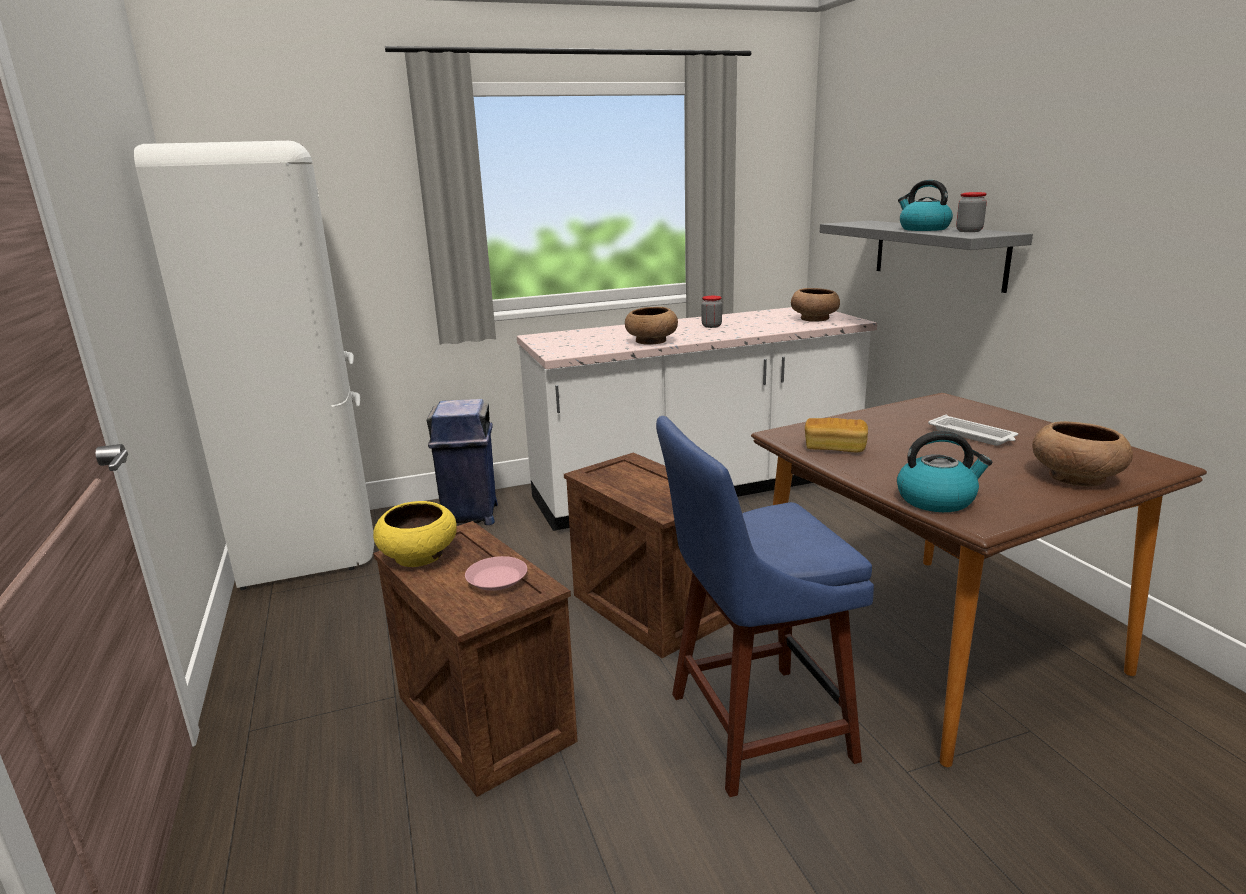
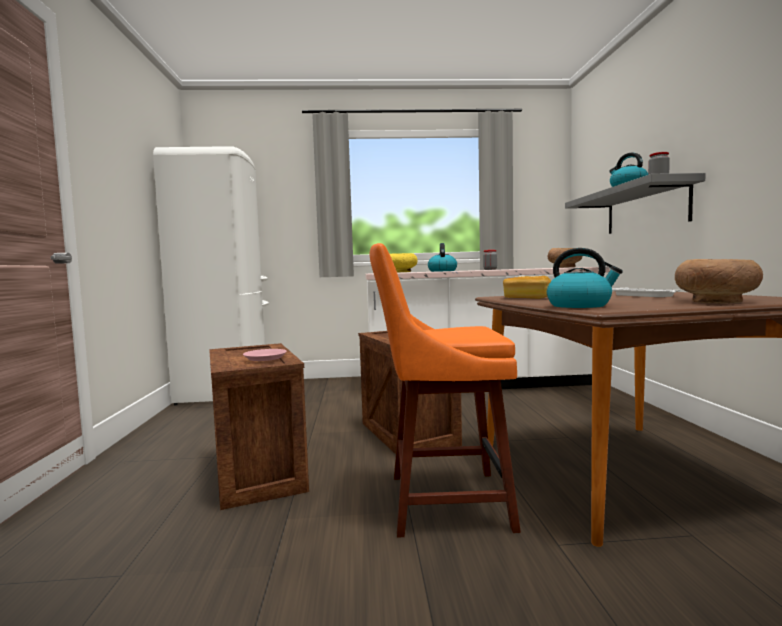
camera: 15 degrees right, 15 degrees down
(420, 556) = (232, 350): yellow bowl -> yellow bowl (402, 272)
(470, 516) = (326, 386): blue trash can -> none
(651, 341) = (442, 271): brown bowl -> kettle
(750, 727) = (440, 501): blue chair -> orange chair

